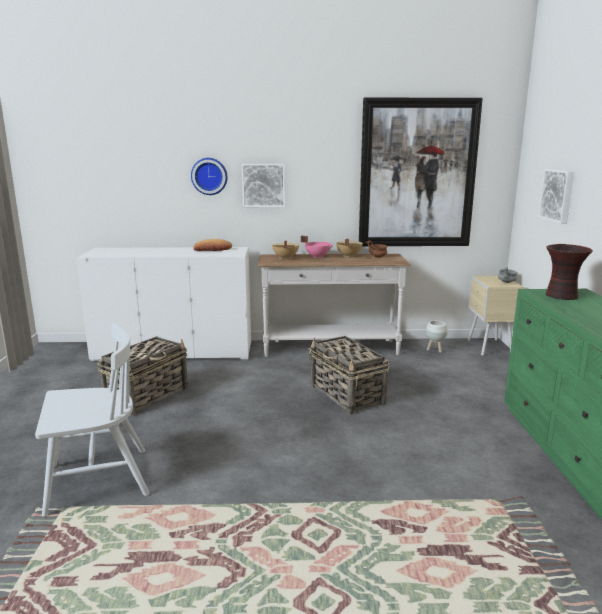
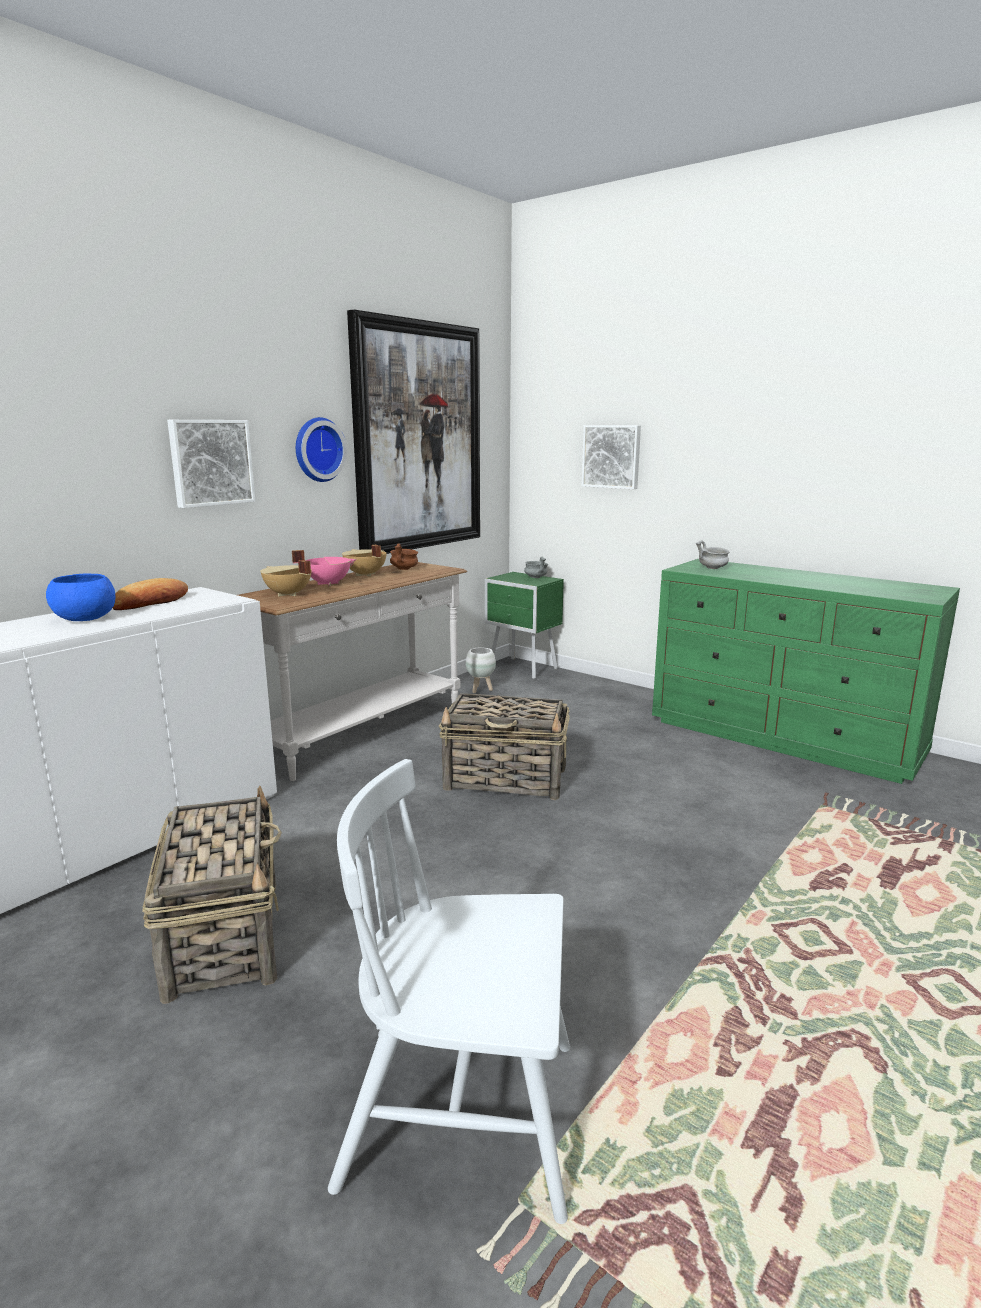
camera: 50 degrees left, 0 degrees up
(97, 480) = (463, 1113): white chair -> white chair turned 105 degrees counterclockwise
(176, 251) = (85, 619): none -> blue bowl
(209, 176) = (103, 447): wall clock -> wall clock (317, 449)
(489, 348) = (523, 669): beige nightstand -> green nightstand
(562, 296) = (712, 568): vase -> grey bowl

